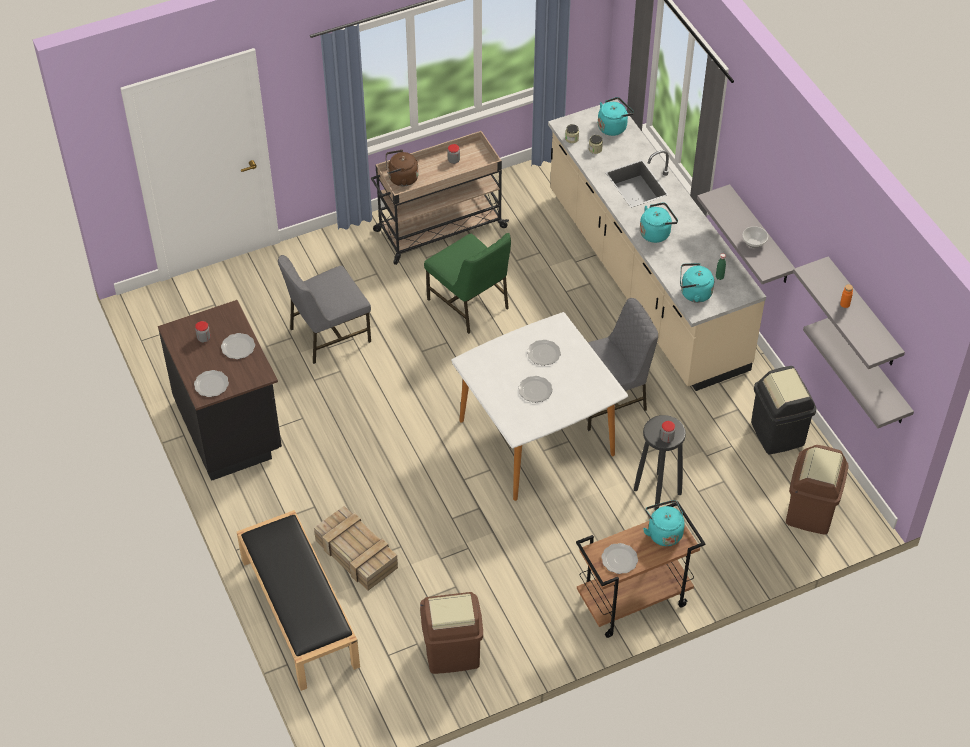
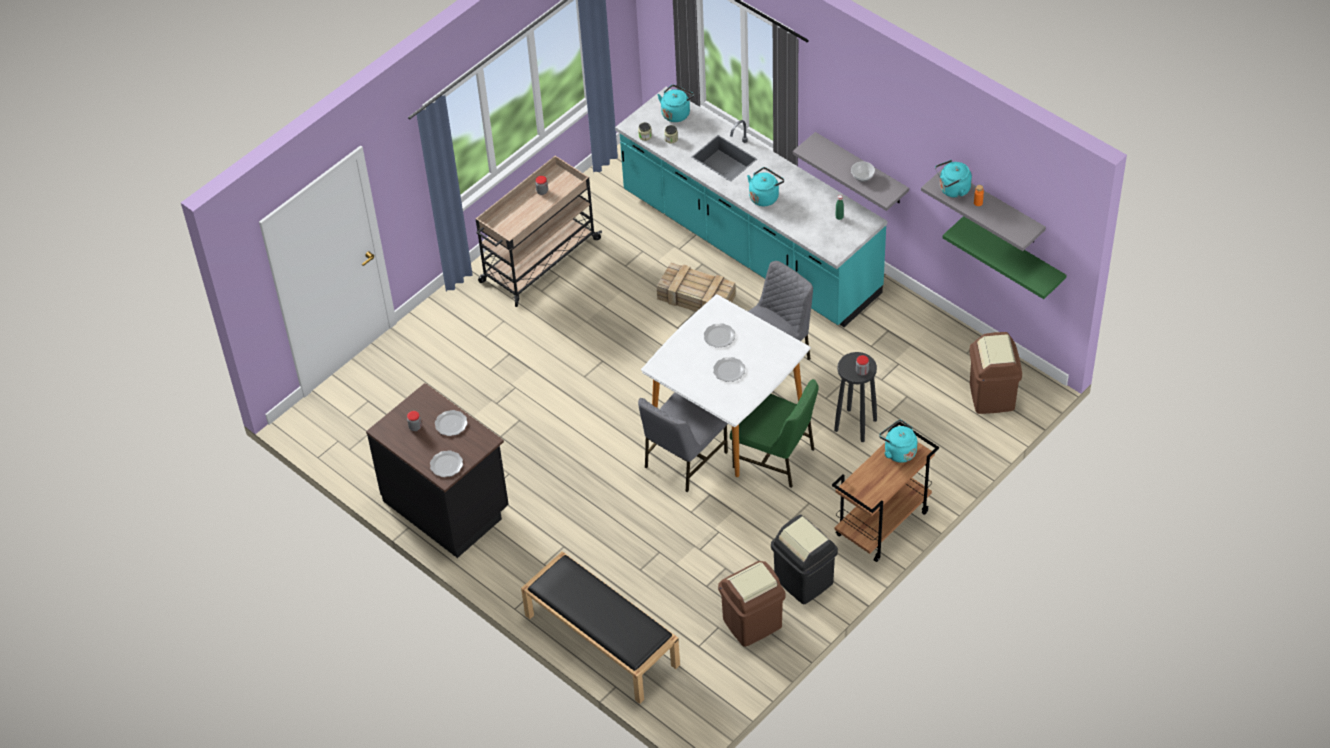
camera: 20 degrees left, 0 degrees up
(328, 334) = (490, 391): grey chair -> grey chair (683, 460)
(355, 553) = (622, 572): crate -> crate (695, 297)
(401, 179) = (503, 224): brown kettle -> none
(469, 304) = (604, 319): green chair -> green chair (775, 458)
(619, 559) = (873, 487): plate -> none
(644, 280) = (749, 244): beige counter -> turquoise counter
(693, 293) = (825, 239): turquoise kettle -> turquoise kettle (952, 190)
(778, 433) = (932, 339): black trash can -> black trash can (804, 580)
(872, 372) = (1014, 254): grey shelf -> green shelf

